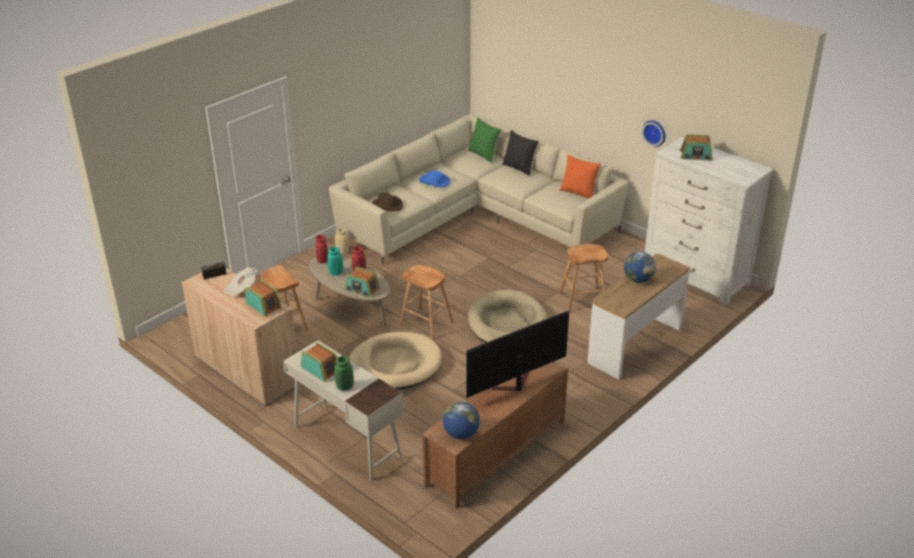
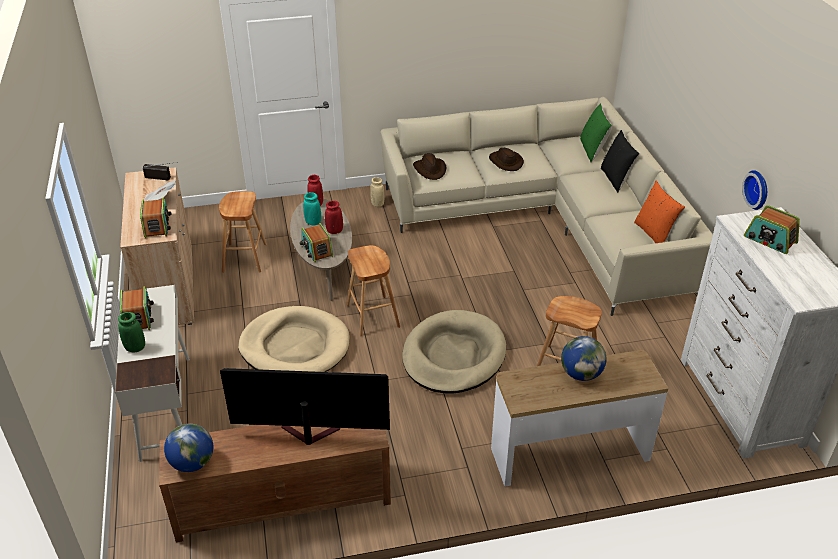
camera: 35 degrees right, 5 degrees up
(434, 182) = (505, 162): blue hat -> brown hat

